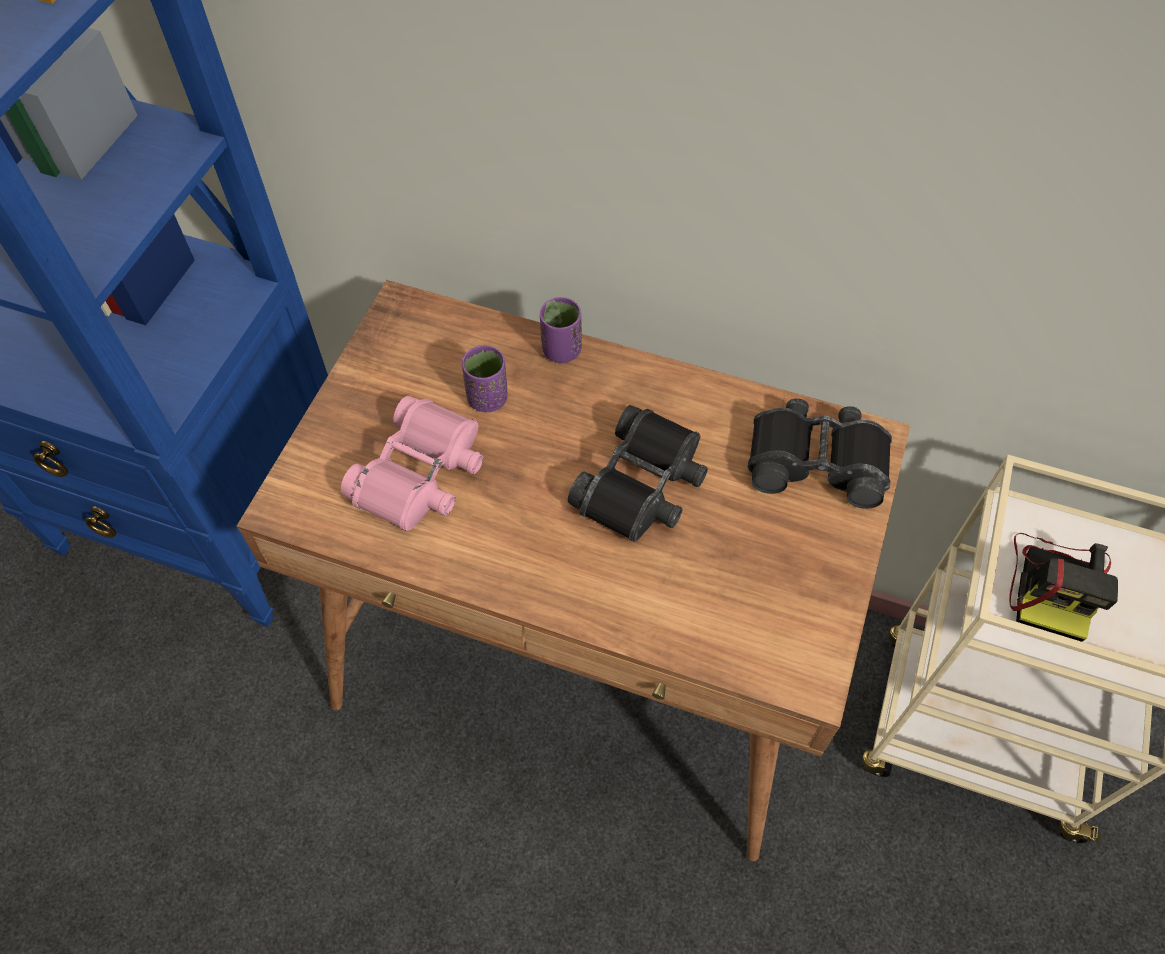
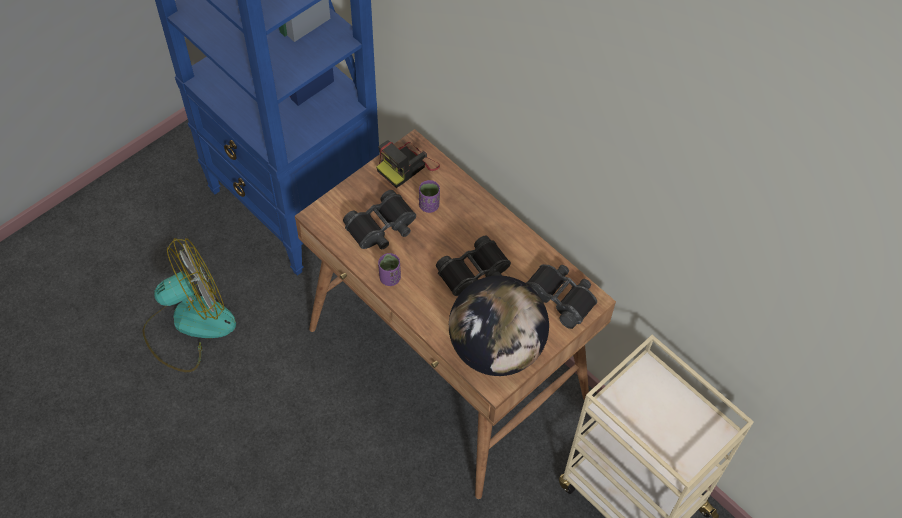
camera: 25 degrees right, 0 degrees up
(113, 799) = (189, 324): none -> fan
(421, 474) = (382, 227): pink binoculars -> black binoculars
(561, 350) = (475, 197): purple cup -> purple cup (390, 278)
(768, 608) = (496, 349): none -> globe
(1055, 585) = (644, 404): camera -> camera (407, 166)

